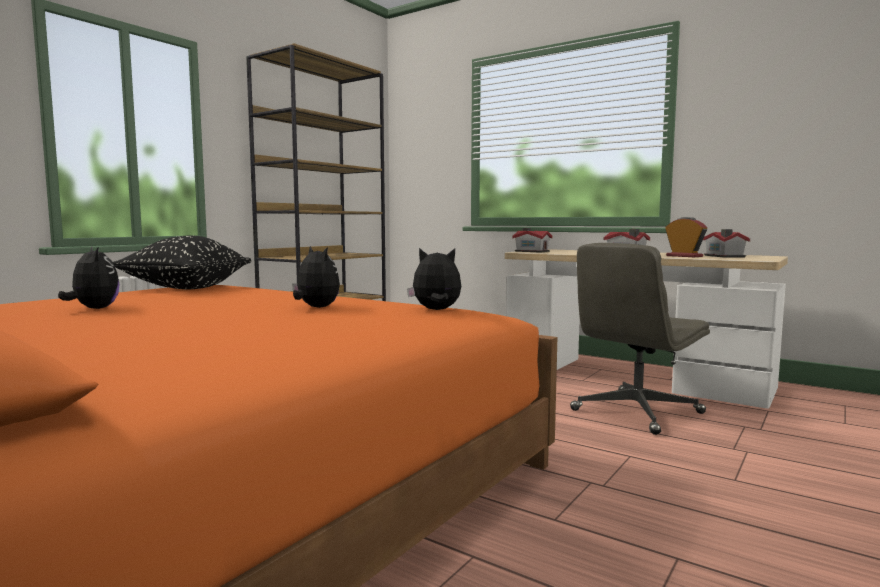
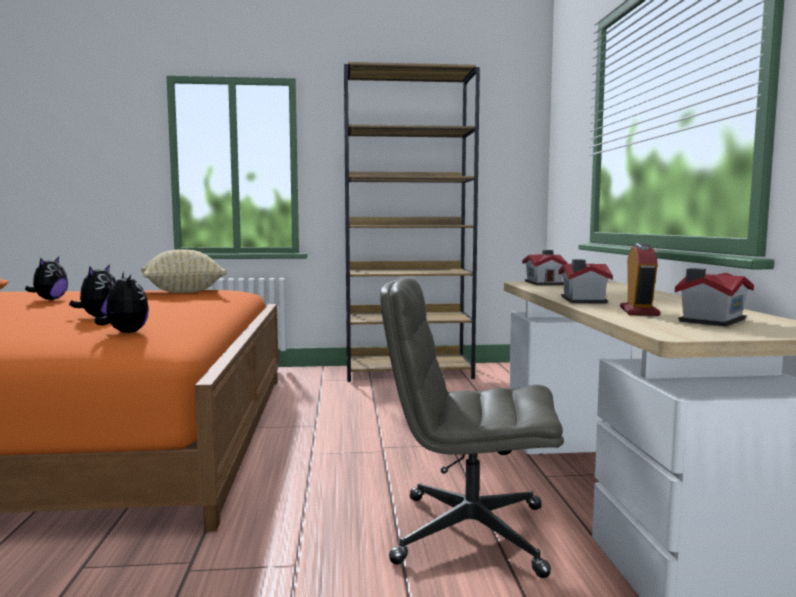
camera: 50 degrees right, 0 degrees up
(186, 288) = (183, 291): black pillow -> beige pillow

